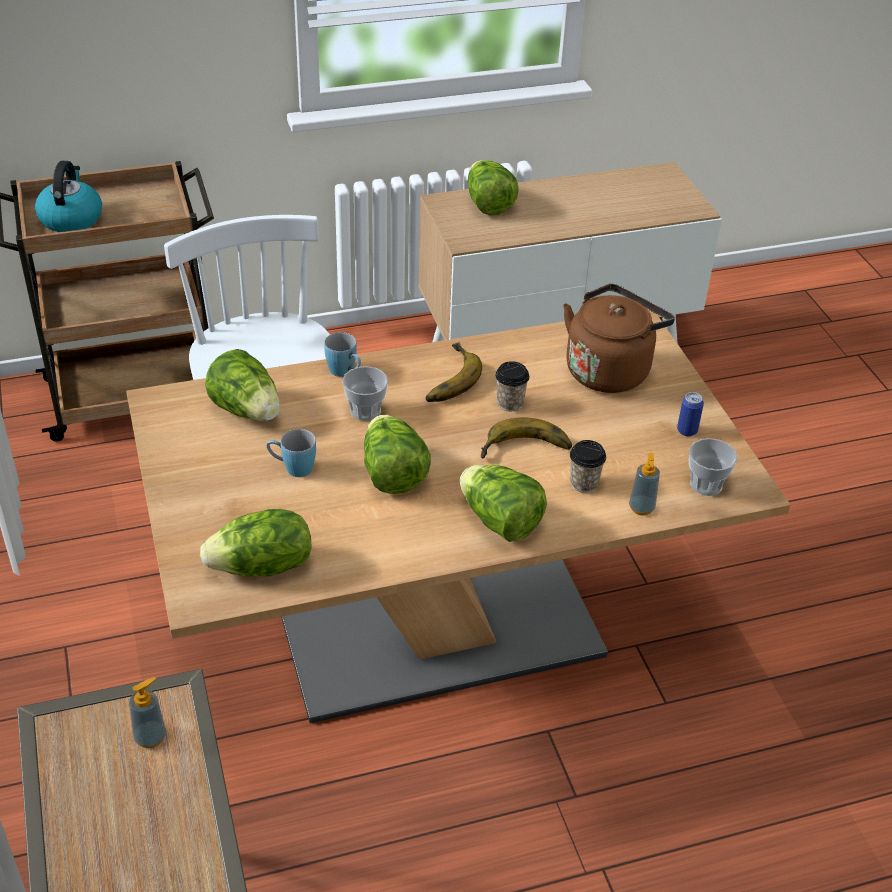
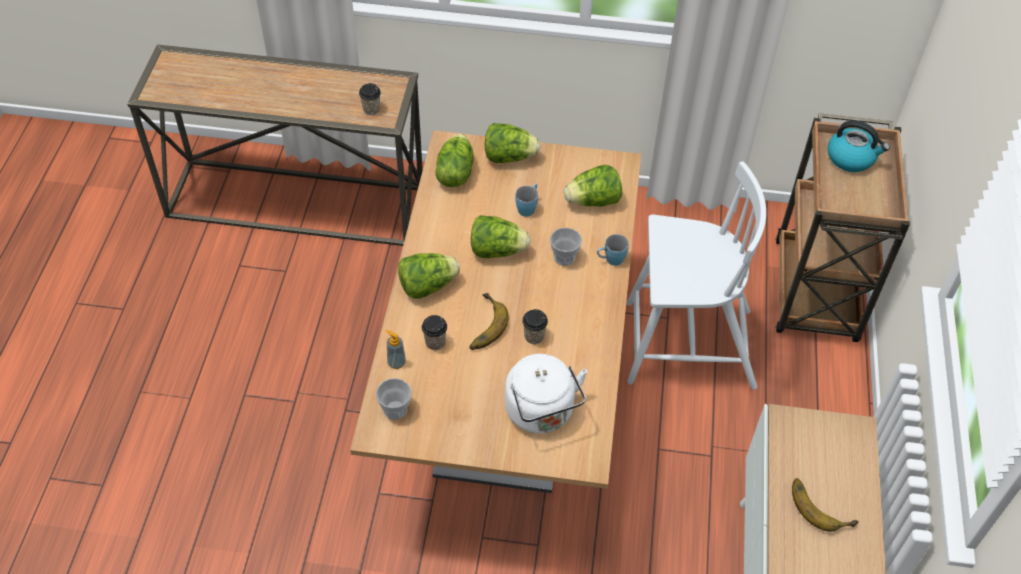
camera: 115 degrees right, 10 degrees up
(150, 737) = (371, 109): soap dispenser -> cup
(446, 378) = (578, 311): banana -> banana (821, 505)
(488, 204) = (844, 463): lettuce -> lettuce (509, 157)
(609, 369) = (541, 413): brown kettle -> white kettle
(687, 430) = (452, 427): can -> none

